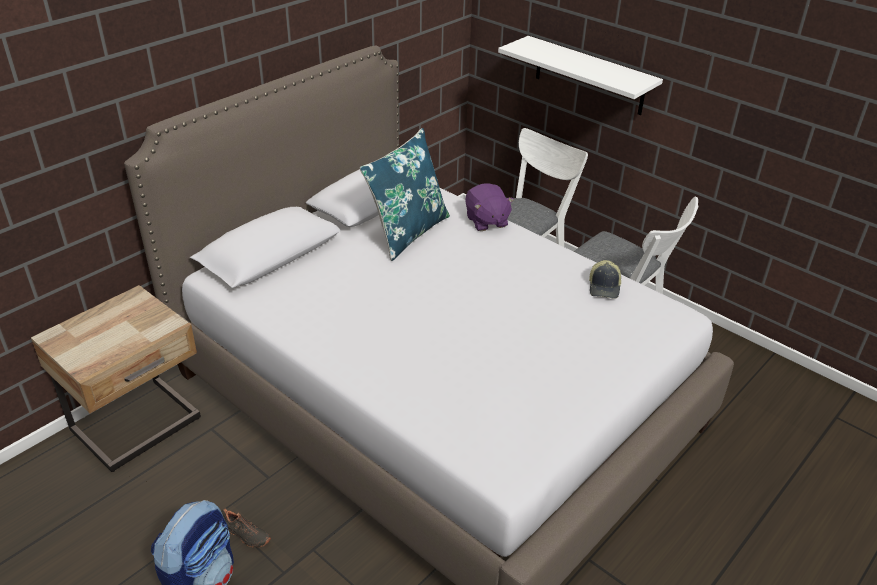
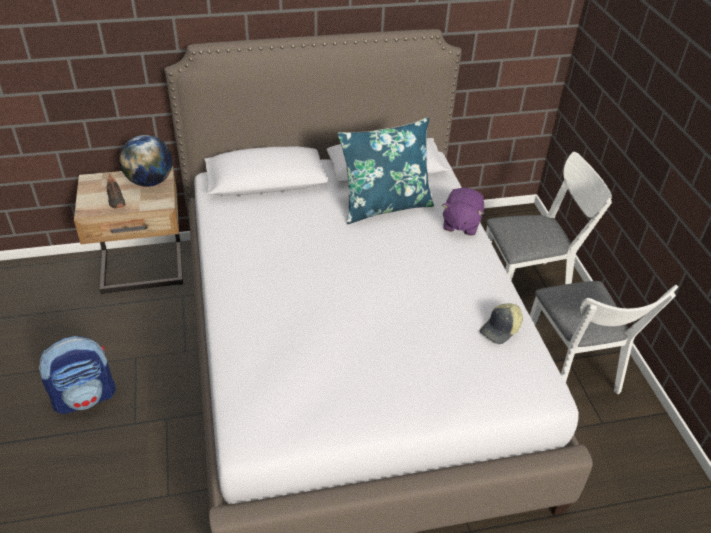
camera: 35 degrees right, 5 degrees up
(130, 309) = (150, 181): none -> globe
(246, 535) = (136, 383): black shoe -> black shoe (115, 199)
(589, 76) = (642, 121): white shelf -> none

